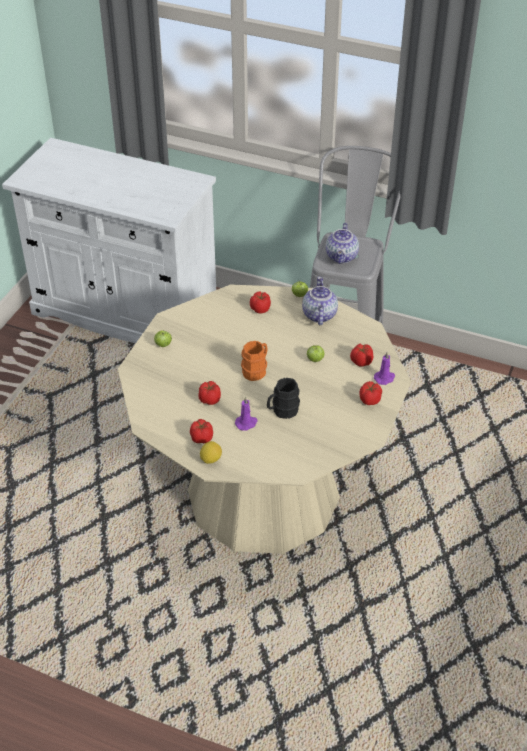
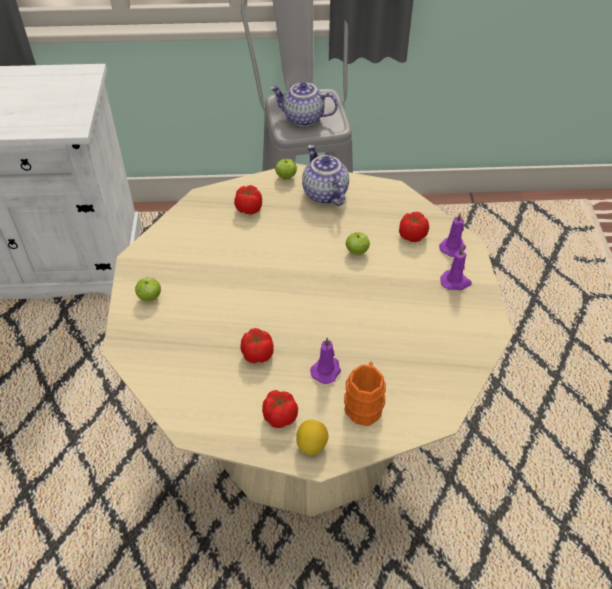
camera: 25 degrees left, 5 degrees up
(256, 370) = (293, 290): orange mug -> orange mug (364, 403)
(282, 411) = (361, 335): black mug -> none
(342, 257) = (303, 118): teapot -> teapot turned 120 degrees clockwise
(369, 400) = (455, 282): tomato -> purple candle

